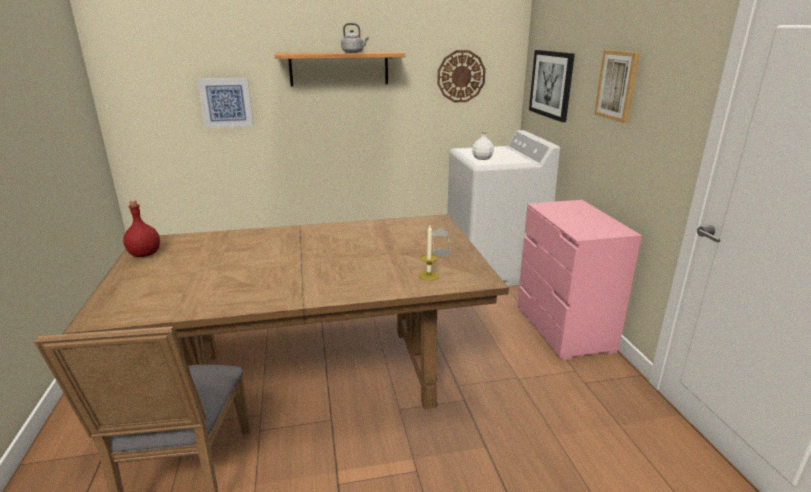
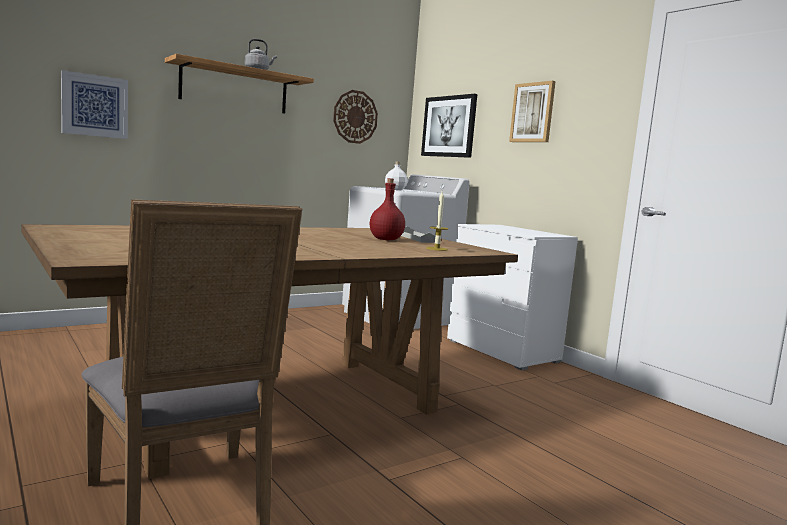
camera: 25 degrees left, 15 degrees down
(145, 254) = (66, 232): red bottle -> red bottle (385, 239)
(564, 328) = (502, 351): pink dresser -> white dresser

